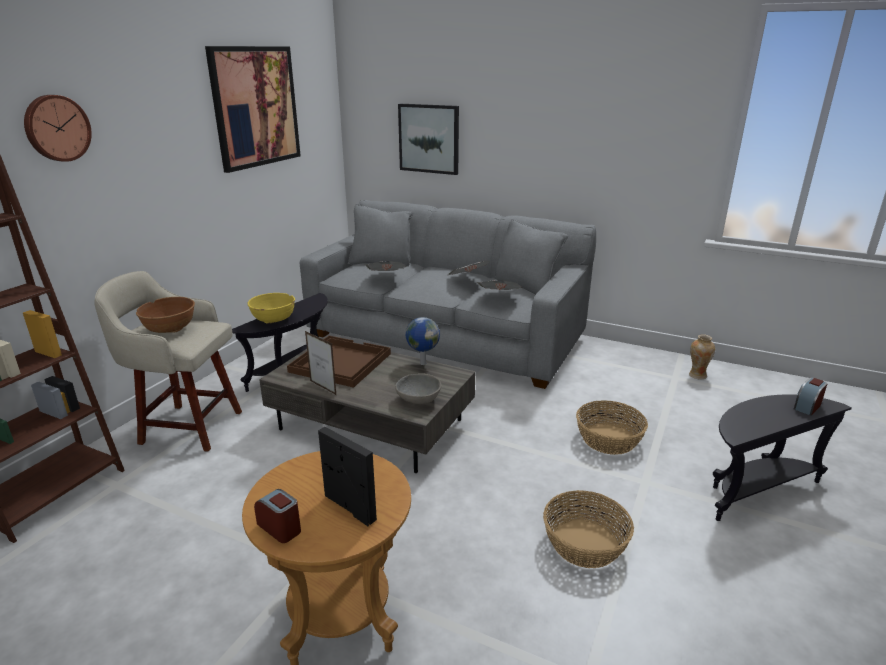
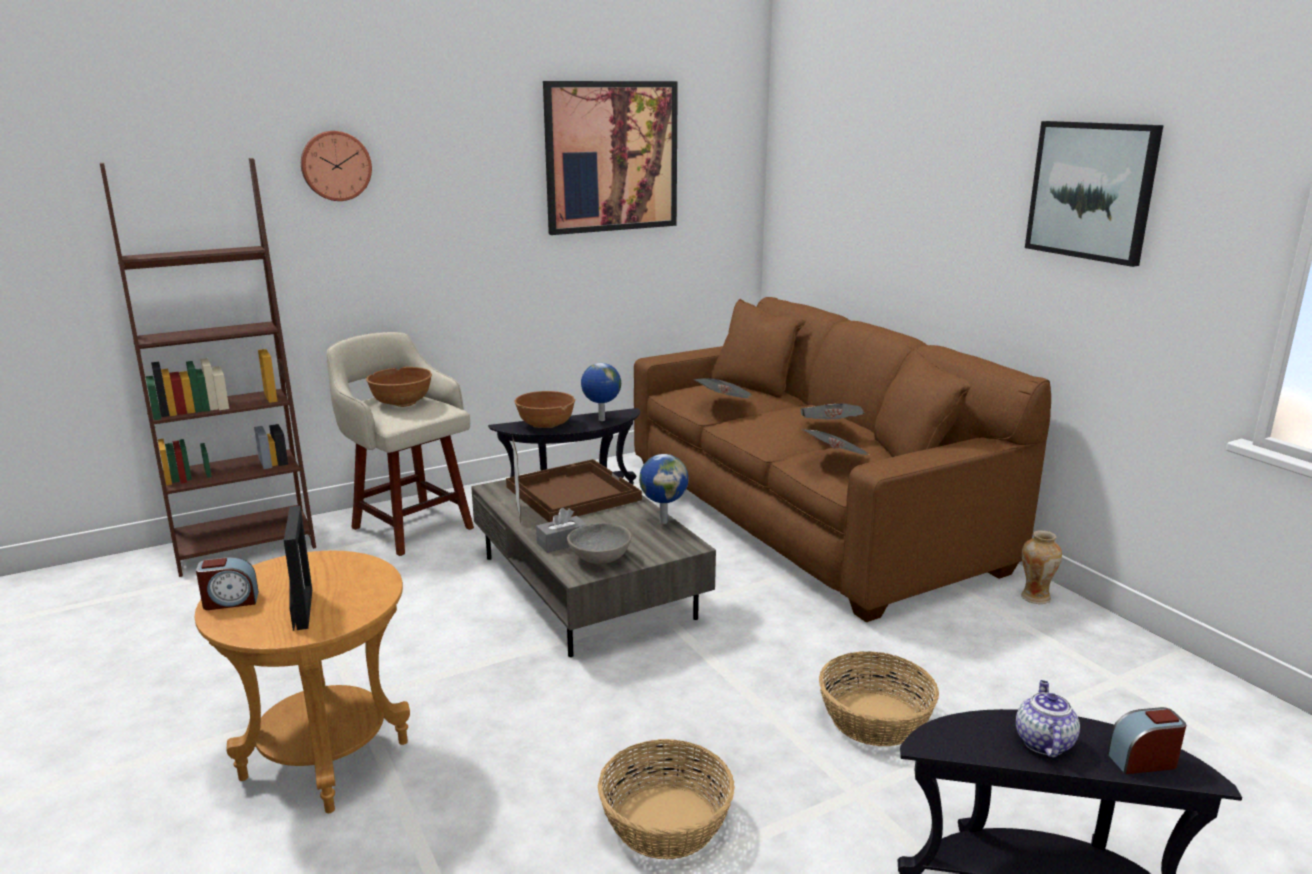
camera: 35 degrees right, 5 degrees down
(273, 319) = (546, 425): yellow bowl -> brown bowl
(280, 527) = (230, 601): alarm clock -> alarm clock turned 90 degrees clockwise
(308, 307) = (601, 420): none -> globe
(380, 397) = (562, 543): none -> grey tissue box
(429, 138) = (856, 216): picture -> picture (1092, 191)
(445, 338) = (805, 516): grey sofa -> brown sofa
(697, 375) = (1169, 691): vase -> vase (1035, 597)
(768, 414) = (1043, 742): none -> teapot

